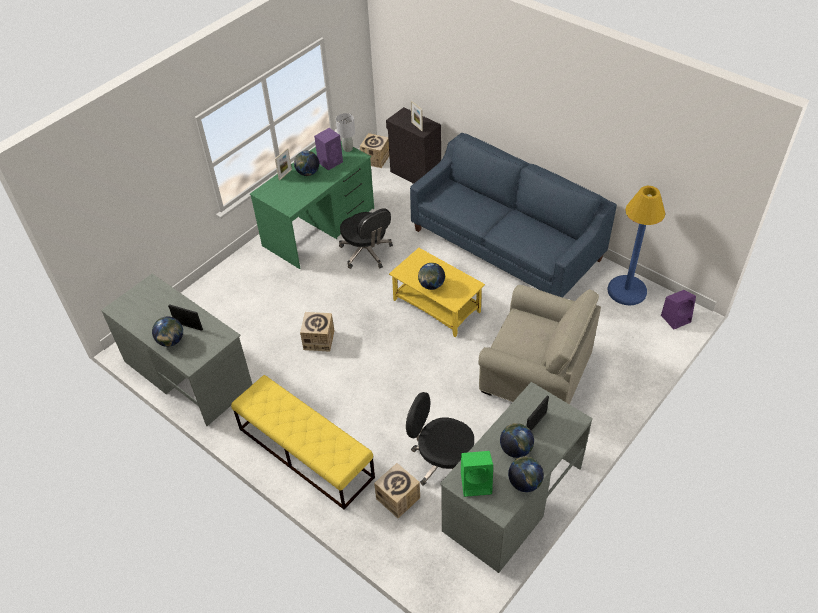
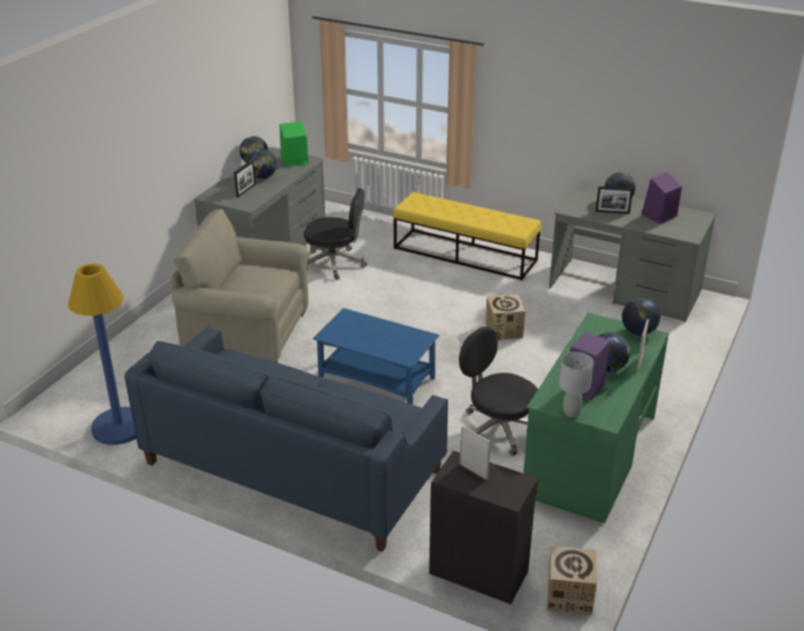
camera: 165 degrees right, 15 degrees down
(398, 498) = (368, 240): cardboard box -> none
(431, 285) = (380, 328): globe -> globe (638, 332)
(437, 306) = (375, 379): yellow coffee table -> blue coffee table
(676, 318) = (61, 403): purple speaker -> purple speaker (658, 216)

